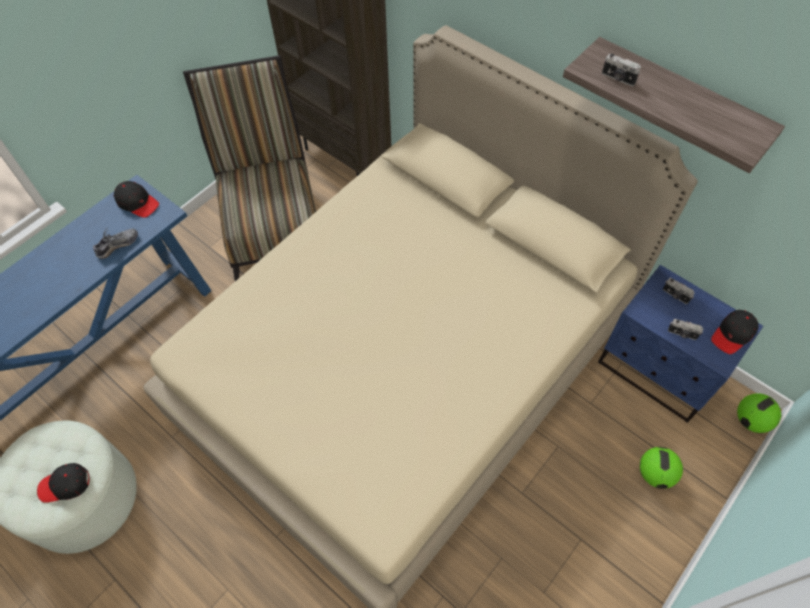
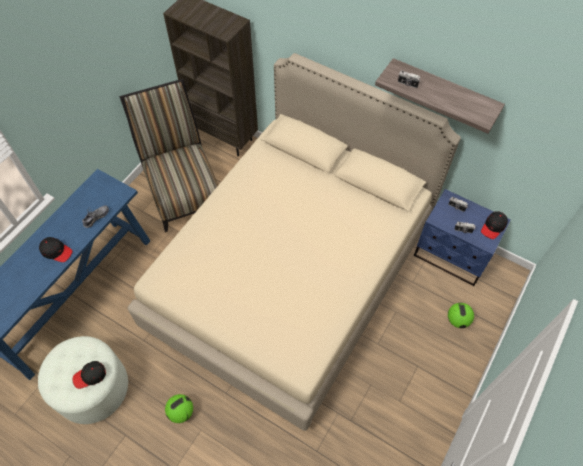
camera: 10 degrees left, 0 degrees up
(137, 203) = (103, 187): black cap -> black cap (56, 251)
(751, 420) = (512, 279): football -> football (181, 412)

